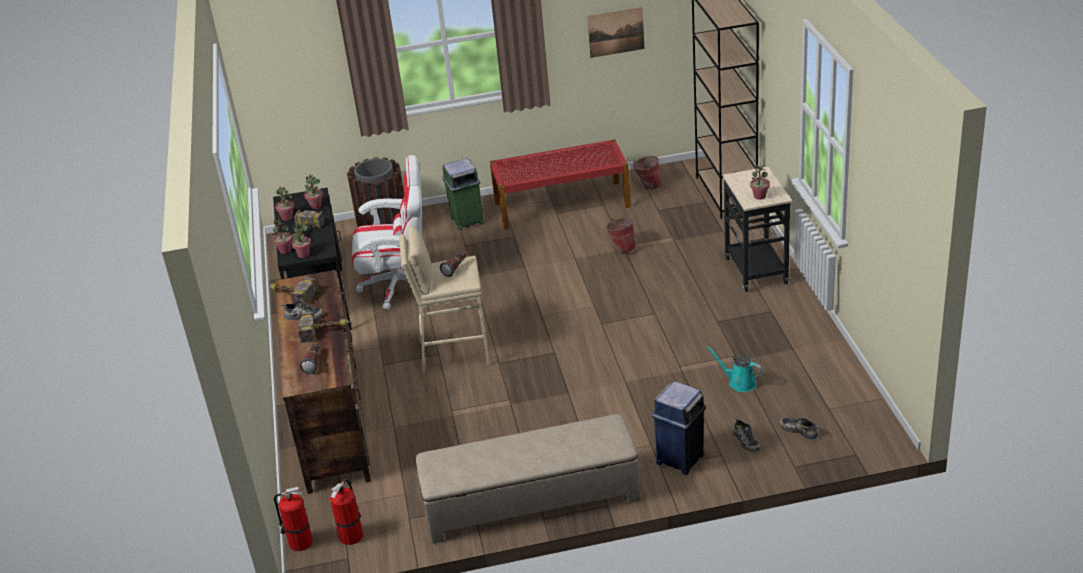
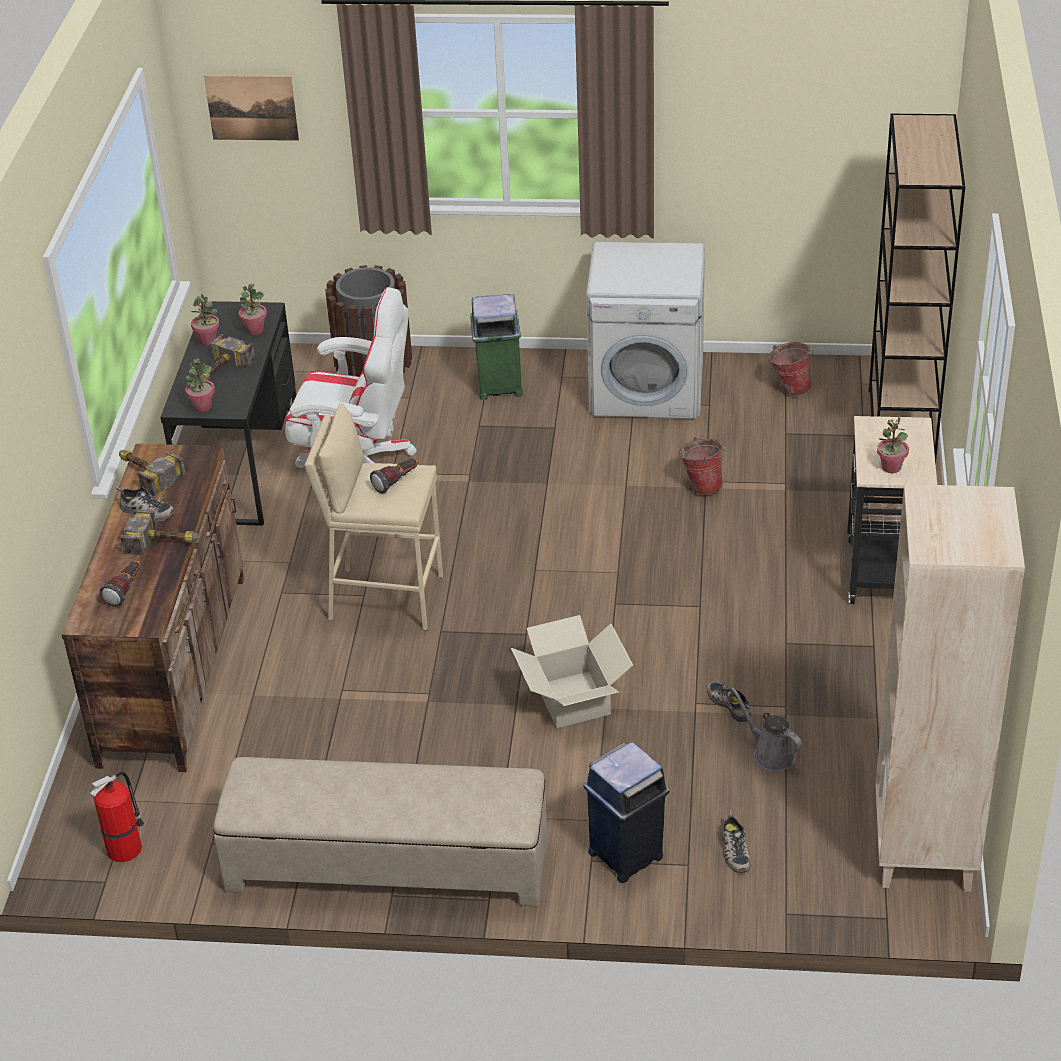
camera: 15 degrees right, 5 degrees up
(285, 250) = (181, 393): potted plant -> none
(299, 542) = (53, 839): fire extinguisher -> none
(562, 204) = (647, 390): red bench -> white washing machine
(602, 382) = (572, 700): none -> cardboard box
(616, 32) = (774, 144): picture -> picture (252, 107)
(739, 383) = (770, 753): turquoise watering can -> grey watering can
(799, 430) = (822, 855): shoe -> shoe (730, 704)
(858, 412) = (924, 850): none -> beige bookcase

